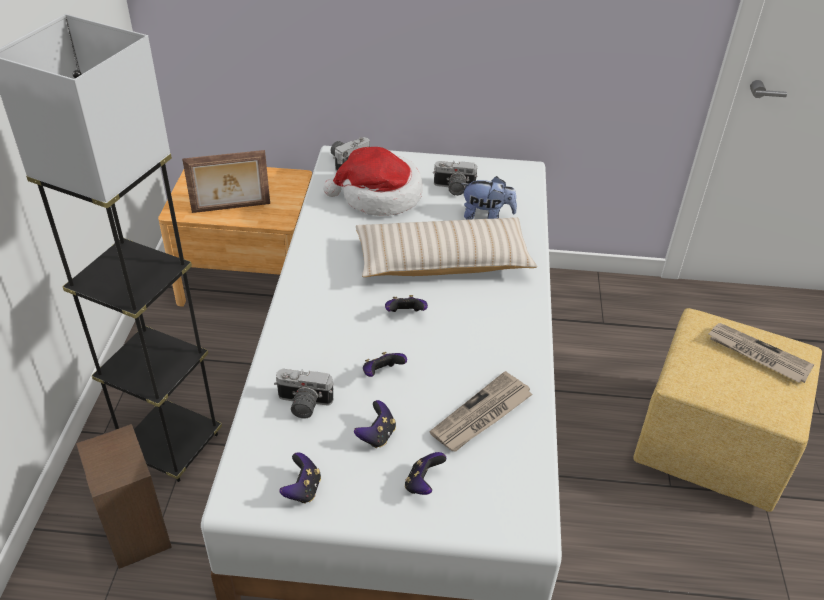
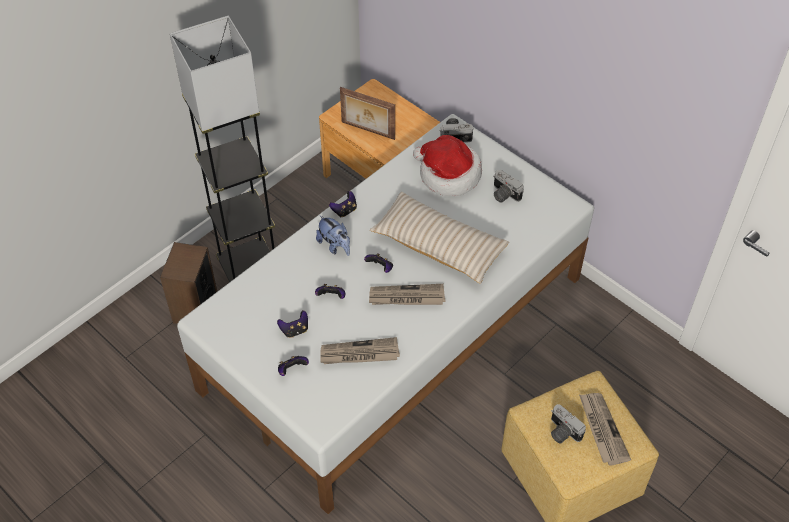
camera: 40 degrees right, 10 degrees up
(302, 489) = (234, 335): game controller -> game controller (344, 211)
(303, 405) = (274, 290): camera -> camera (561, 432)
(466, 327) = (406, 297): none -> newspaper
(487, 216) = (502, 228): plush toy -> plush toy (335, 246)

